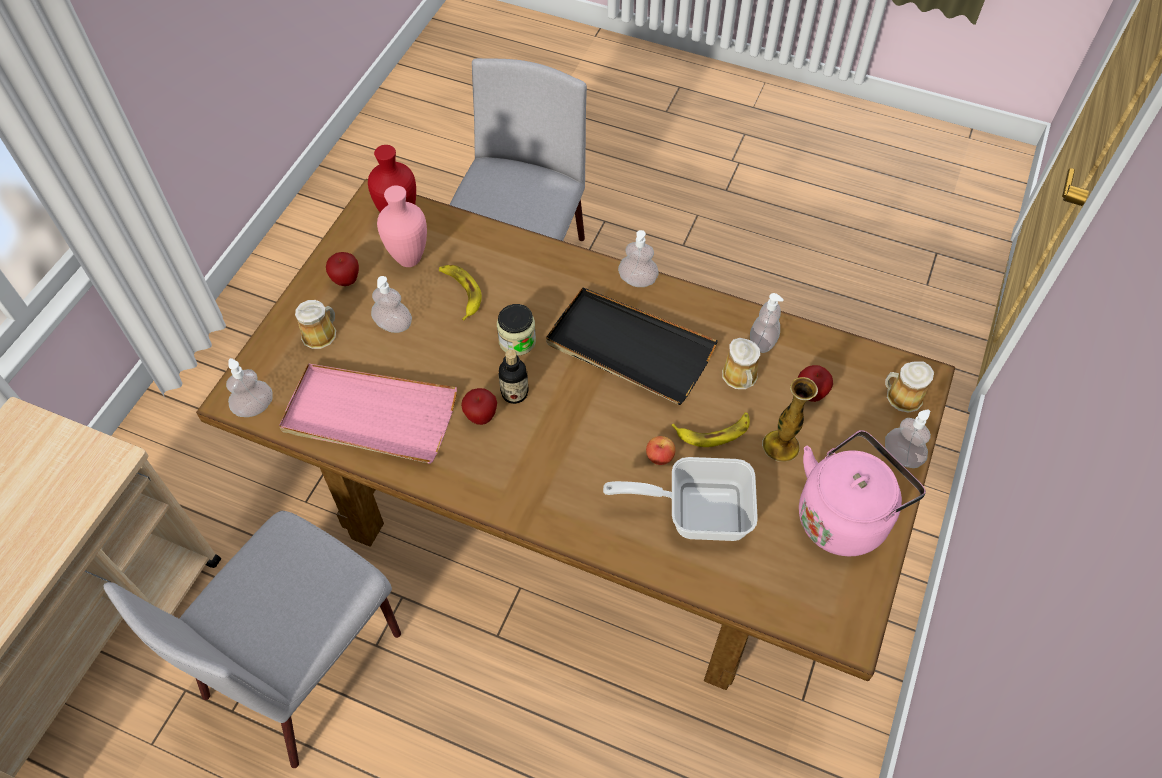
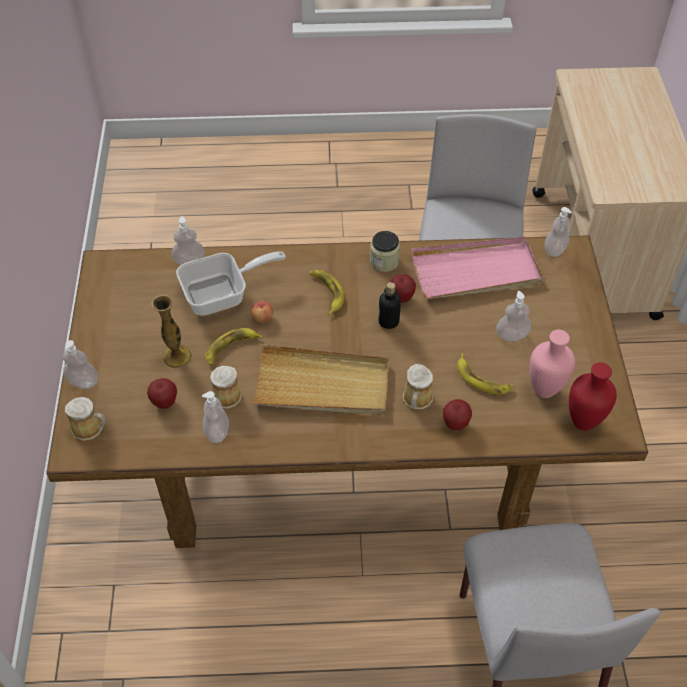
camera: 155 degrees right, 5 degrees down
(321, 334) = (557, 309): mug -> mug (417, 399)
(346, 280) = (576, 354): apple -> apple (455, 424)
(517, 341) = (412, 358): jar -> jar (384, 261)
(565, 461) = (326, 292): none -> banana
(629, 348) = (322, 385): black tray -> beige tray
(637, 280) = (346, 446): soap dispenser -> soap dispenser (189, 261)
(845, 515) = (118, 327): pink kettle -> none

